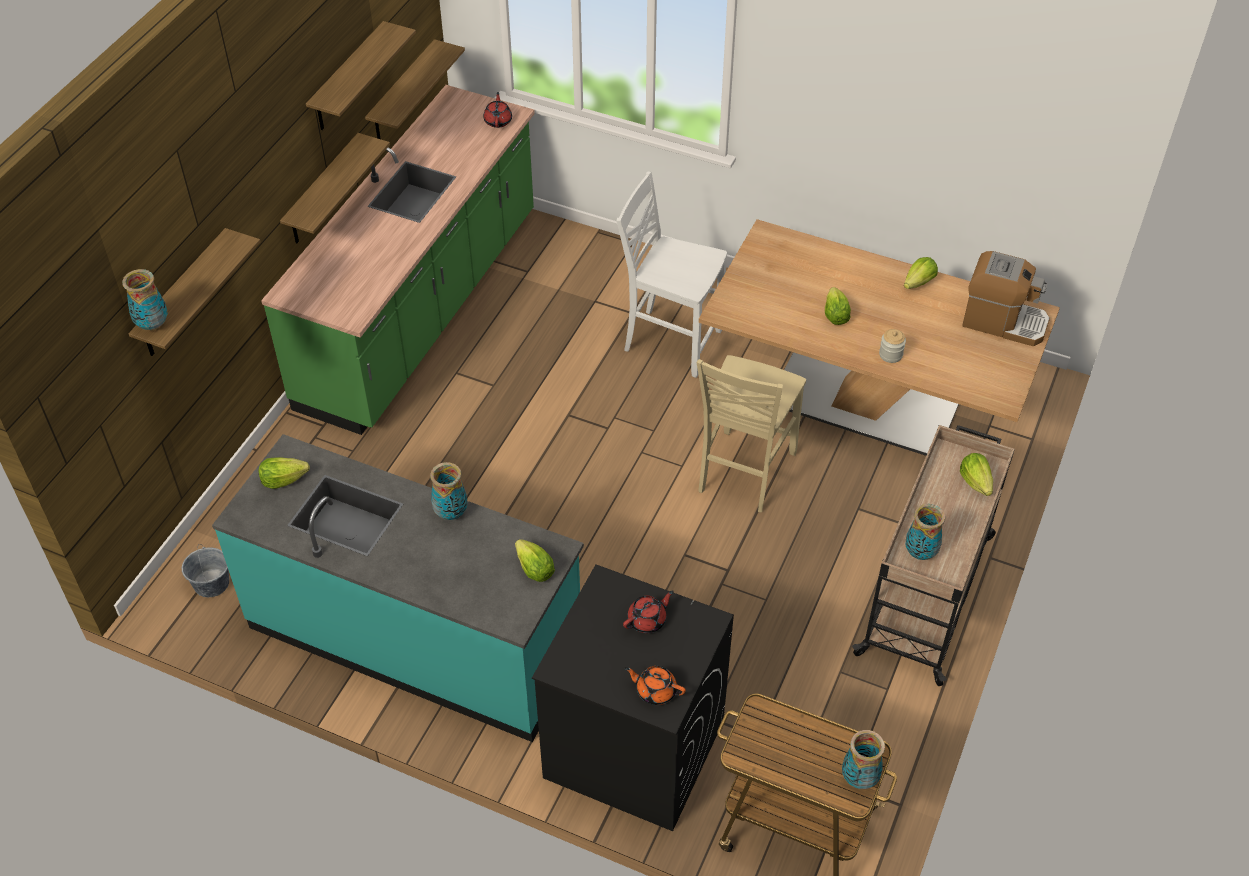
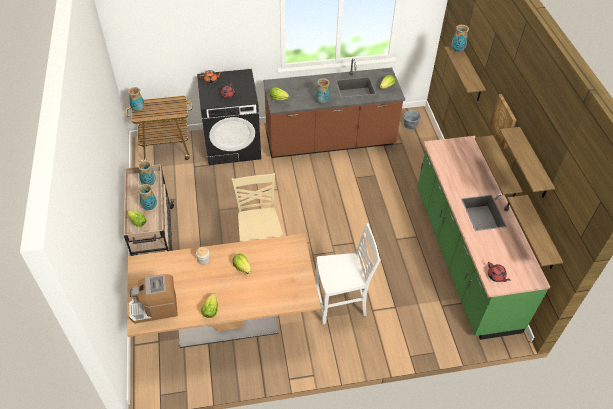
camera: 145 degrees right, 0 degrees up
(281, 163) = (504, 121): none -> picture
(416, 637) = (330, 141): turquoise counter -> brown counter
(940, 501) = (149, 207): none -> vase

